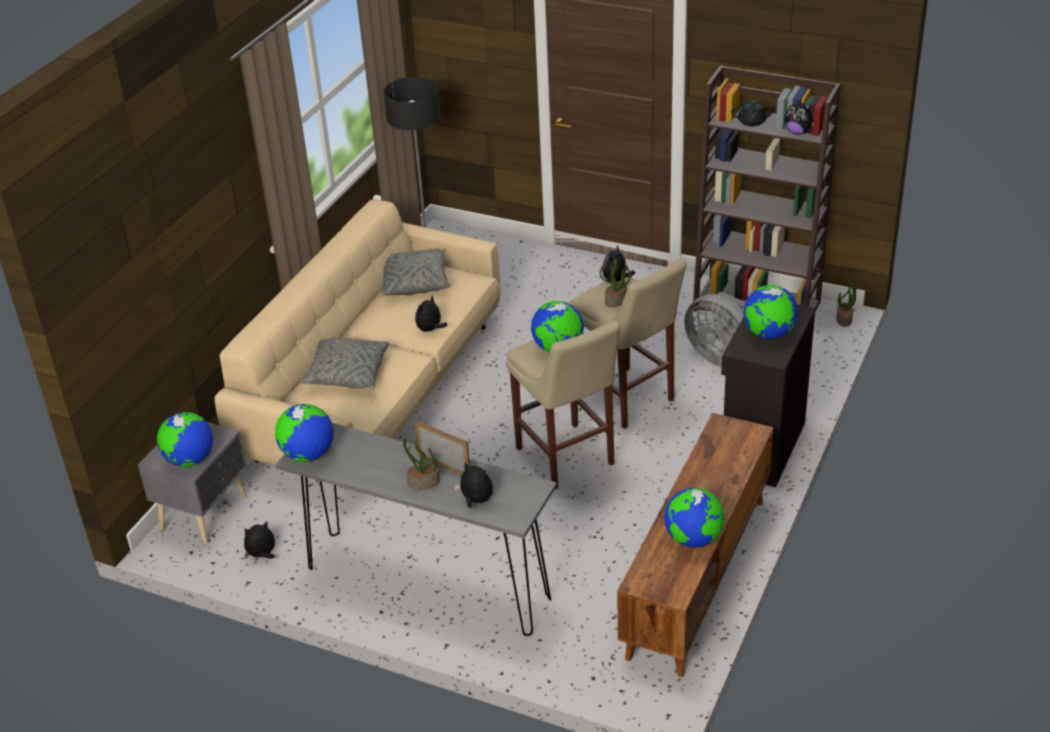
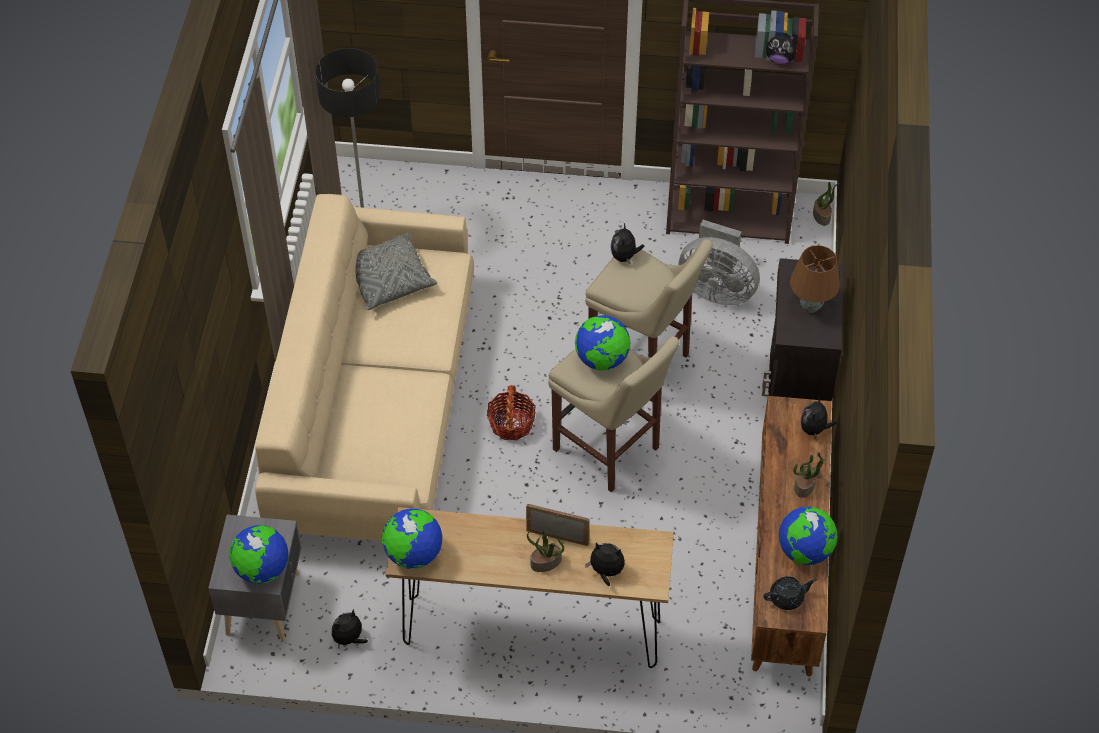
camera: 20 degrees left, 15 degrees up
(347, 374) = (372, 420): grey pillow -> none
(427, 583) = (531, 632): grey console table -> brown console table
(430, 330) = (433, 341): plush toy -> plush toy (814, 429)
(488, 422) = (511, 423): none -> basket
(616, 301) = (635, 284): potted plant -> potted plant (805, 486)
(752, 122) = (728, 51): black teapot -> black teapot (787, 598)
(769, 334) = (810, 307): globe -> brown table lamp

